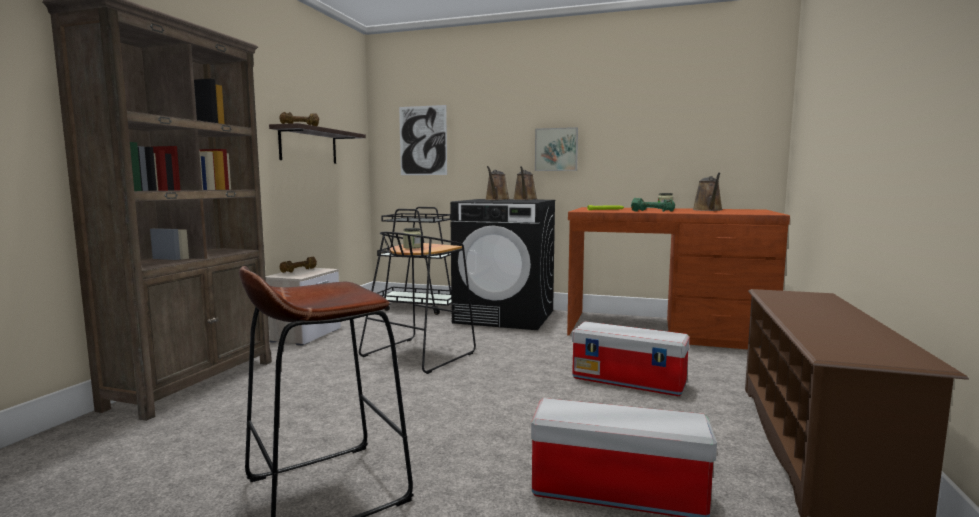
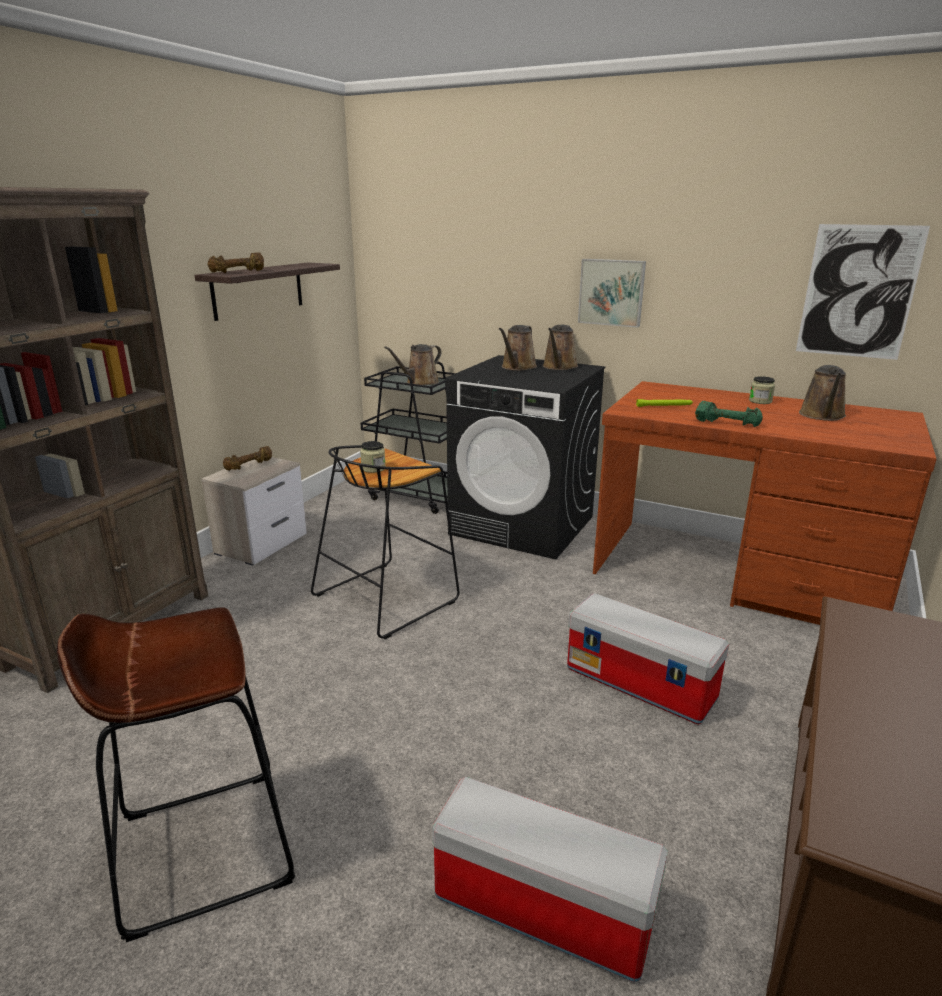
camera: 10 degrees right, 15 degrees up
(422, 219) = (419, 382): none -> brown watering can
(423, 140) = (425, 264): picture -> picture (858, 292)

